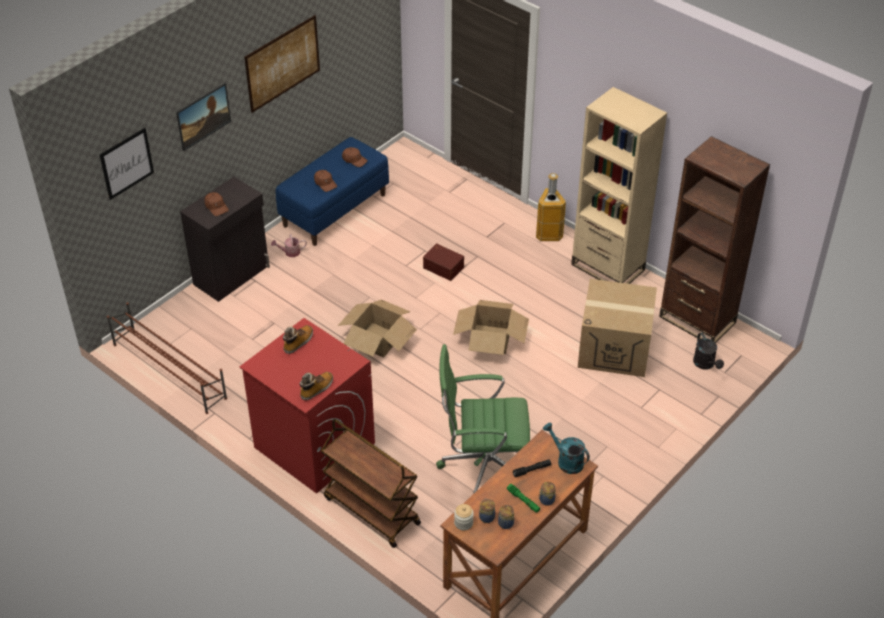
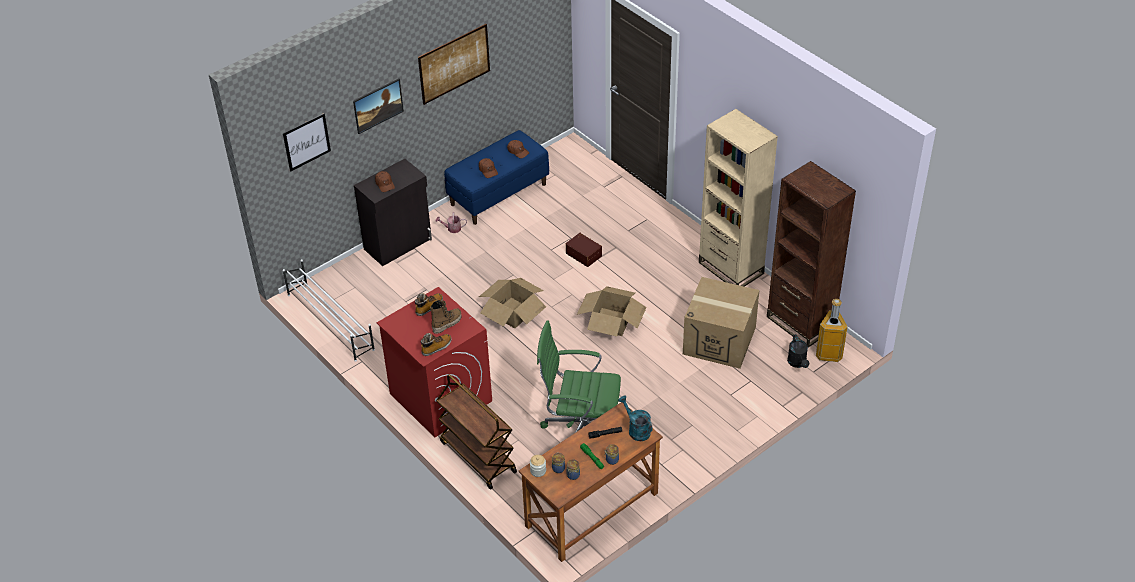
camera: 10 degrees right, 0 degrees up
(169, 370) = (330, 321): brown shoe rack -> white shoe rack
(323, 359) = (447, 323): none -> boot
(548, 234) = (684, 233): trash can -> trash can (829, 353)

